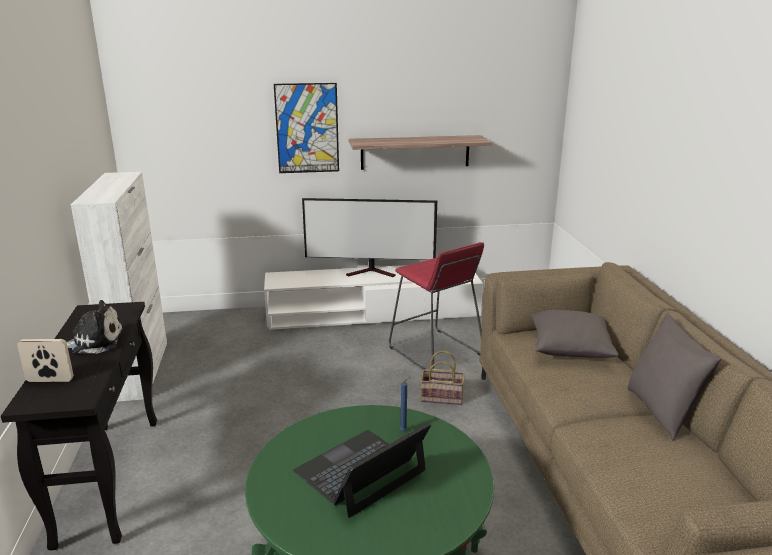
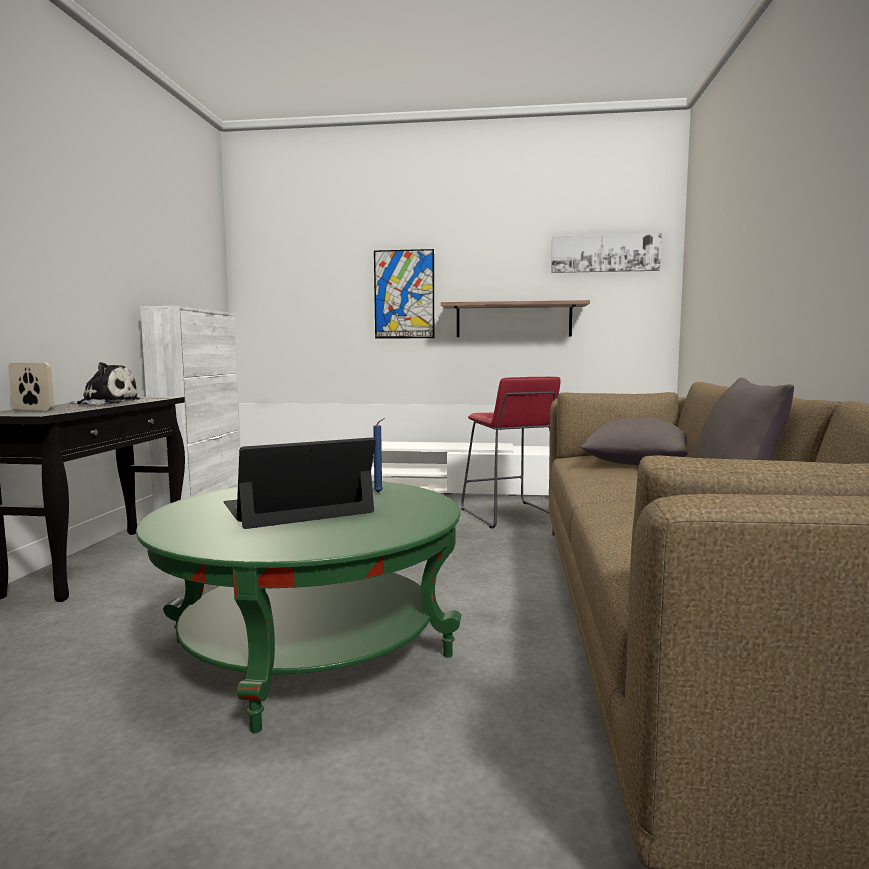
camera: 15 degrees right, 15 degrees down
(372, 272) = (463, 444): television -> none
(443, 397) = (496, 543): basket -> none
(500, 88) = (605, 253): none -> picture

